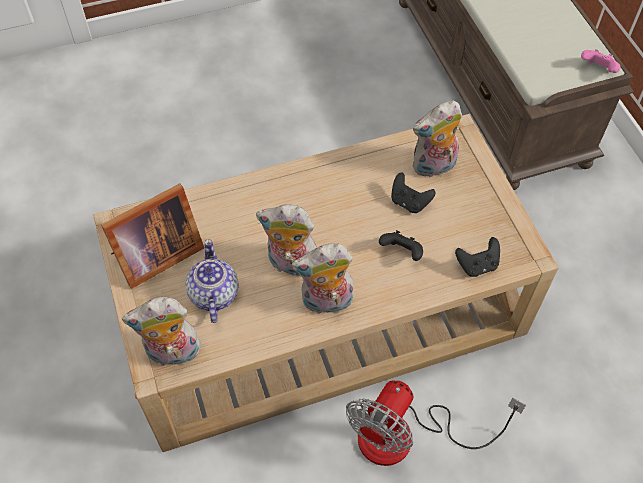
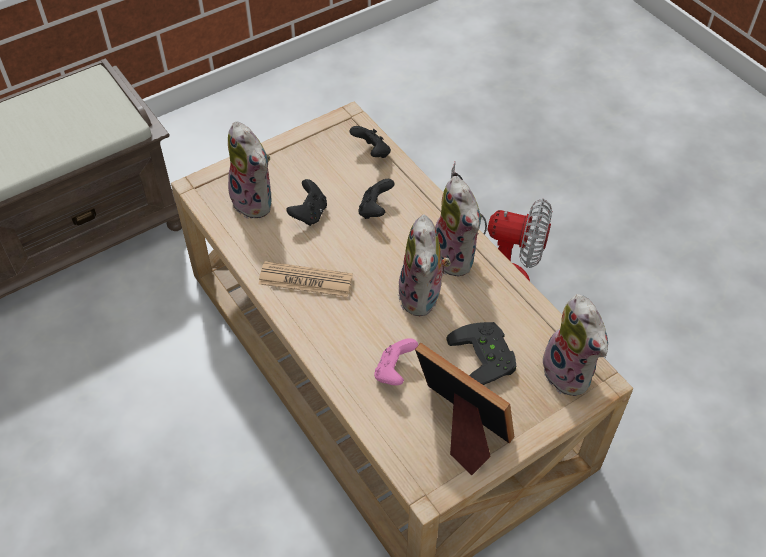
camera: 105 degrees left, 5 degrees down
(213, 295) = (487, 356): teapot -> black game controller
(334, 185) = (305, 280): none -> newspaper
(598, 70) = (100, 81): pink game controller -> pink game controller (394, 371)

